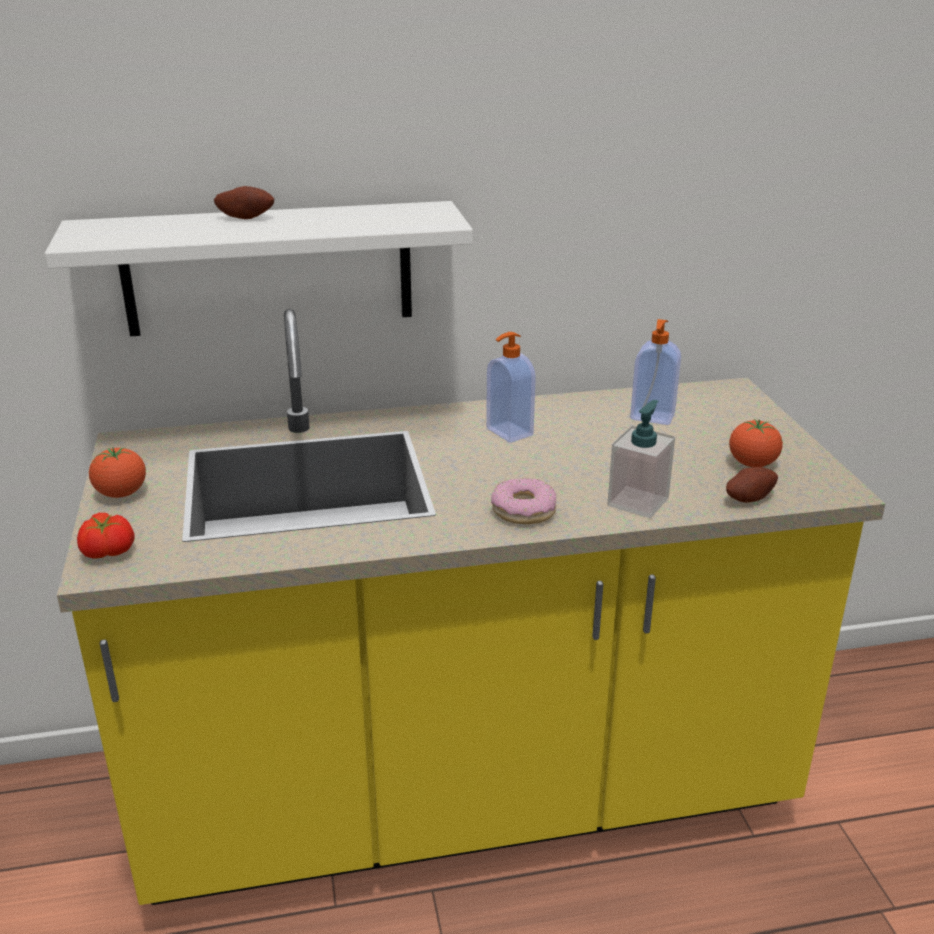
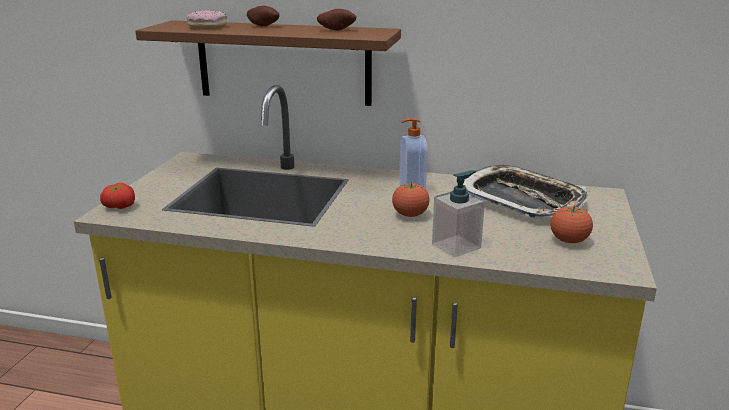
camera: 25 degrees right, 5 degrees down
(121, 494) = (158, 181): tomato -> tomato (410, 215)
(268, 269) = (283, 63): white shelf -> brown shelf
(524, 510) = (372, 235): donut -> donut (207, 26)
(652, 417) = (521, 200): soap dispenser -> tray
(748, 498) = (542, 261): potato -> potato (336, 30)

